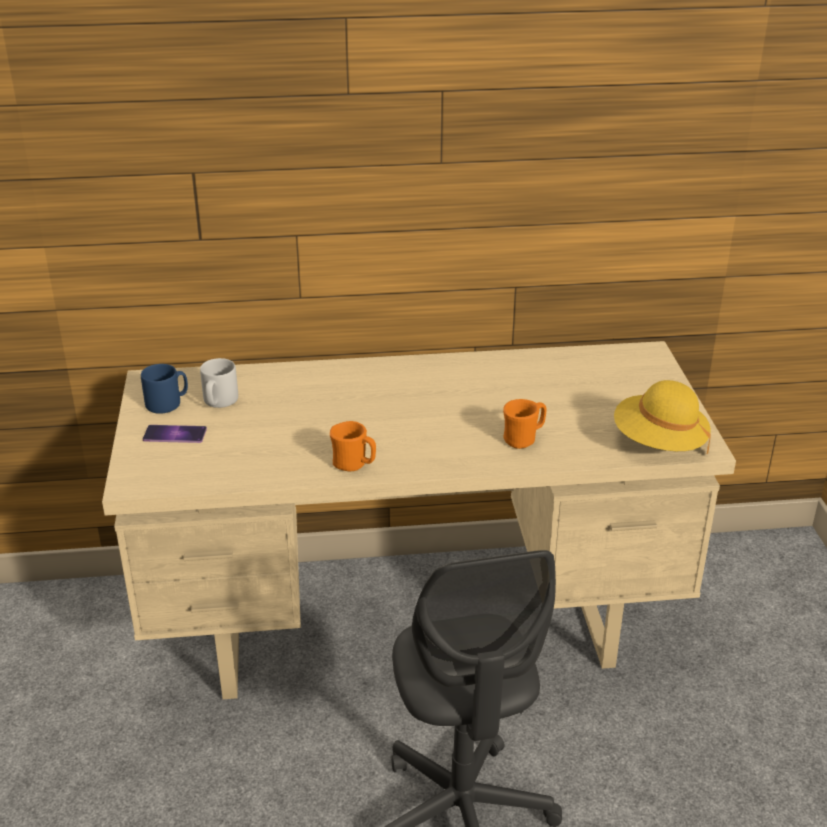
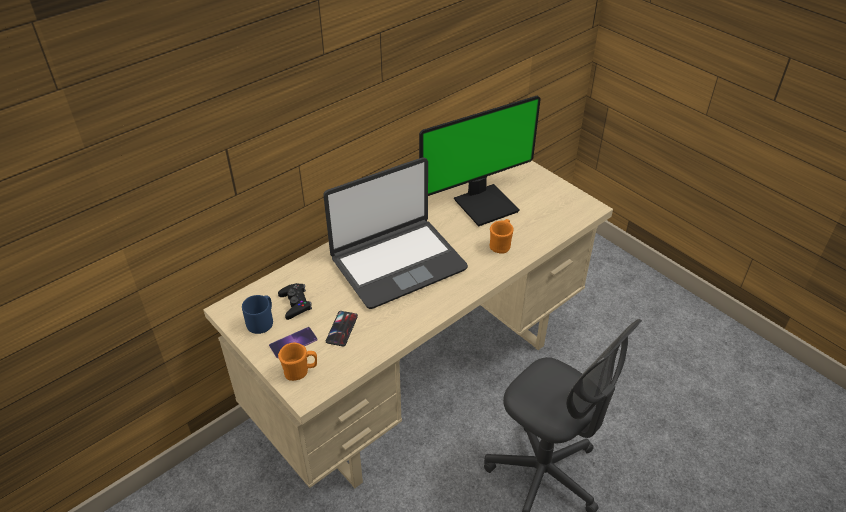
camera: 35 degrees left, 10 degrees up
(219, 401) = (295, 304): grey mug -> black game controller
(238, 443) = (342, 328): none -> phone
(354, 465) = (428, 309): orange mug -> orange mug (300, 371)
(374, 408) = (397, 263): none -> laptop
(556, 390) = (485, 204): none -> monitor
(659, 443) = (568, 215): yellow hat -> none

